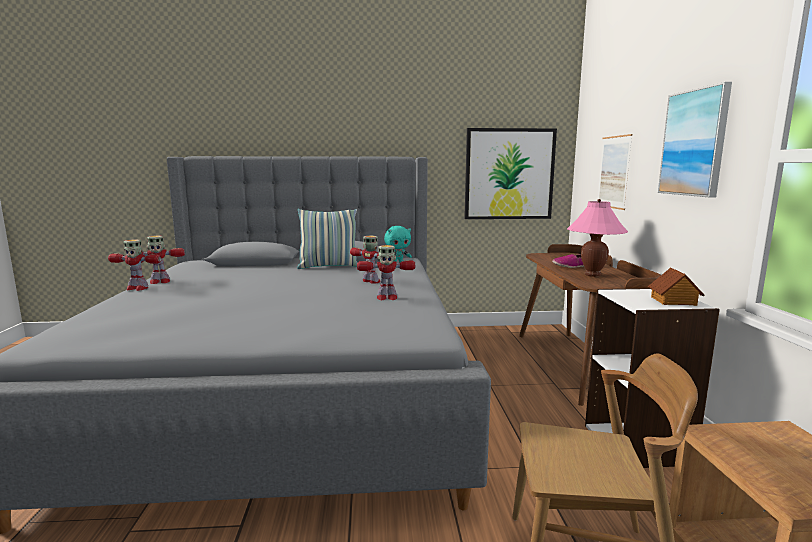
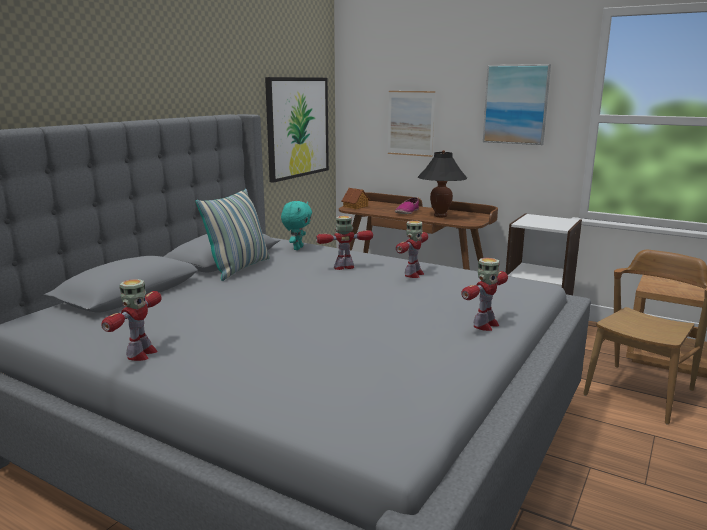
camera: 55 degrees left, 5 degrees up
(137, 288) = (156, 371): toy robot -> toy robot (484, 325)
(592, 275) = (440, 216): pink table lamp -> black table lamp
(673, 301) = (557, 220): toy house -> toy house (356, 206)

